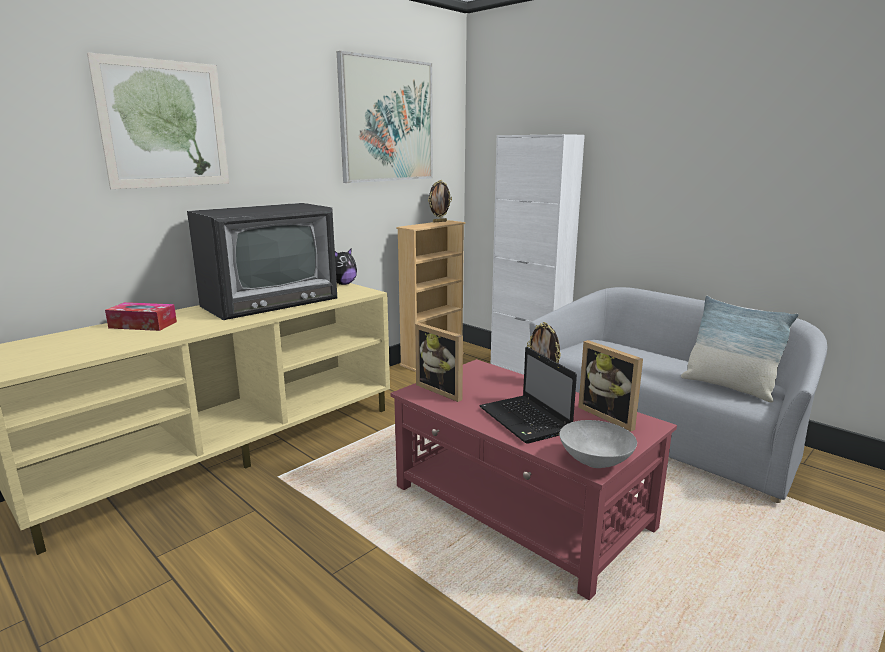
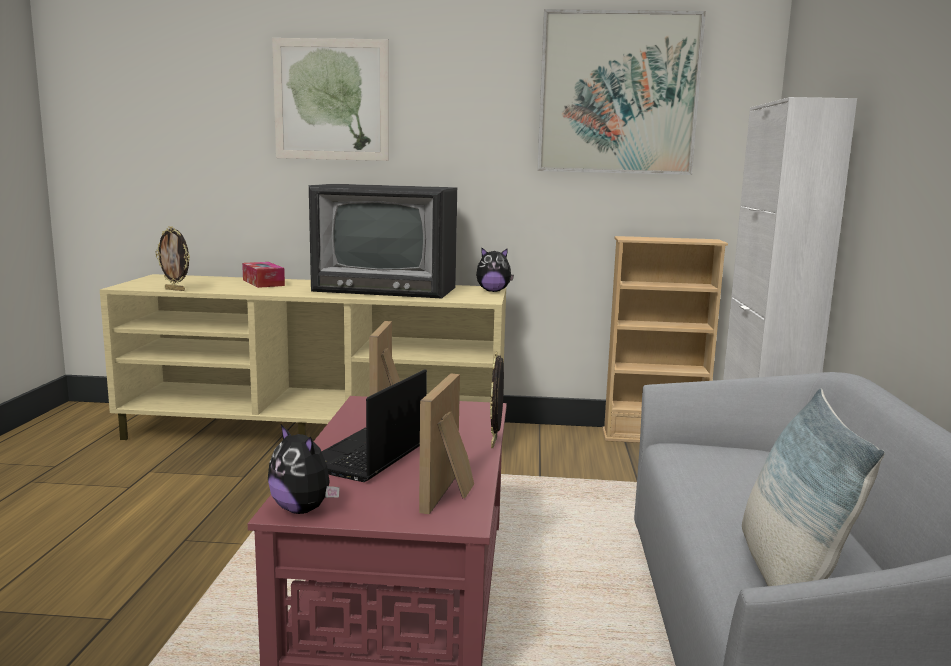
camera: 50 degrees right, 5 degrees down
(439, 221) = (693, 238): picture frame -> picture frame (175, 289)
(596, 461) = (303, 509): grey bowl -> plush toy

